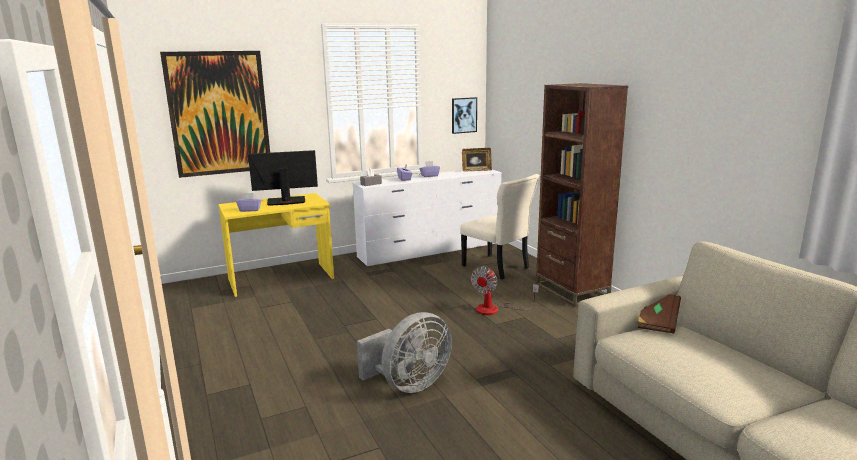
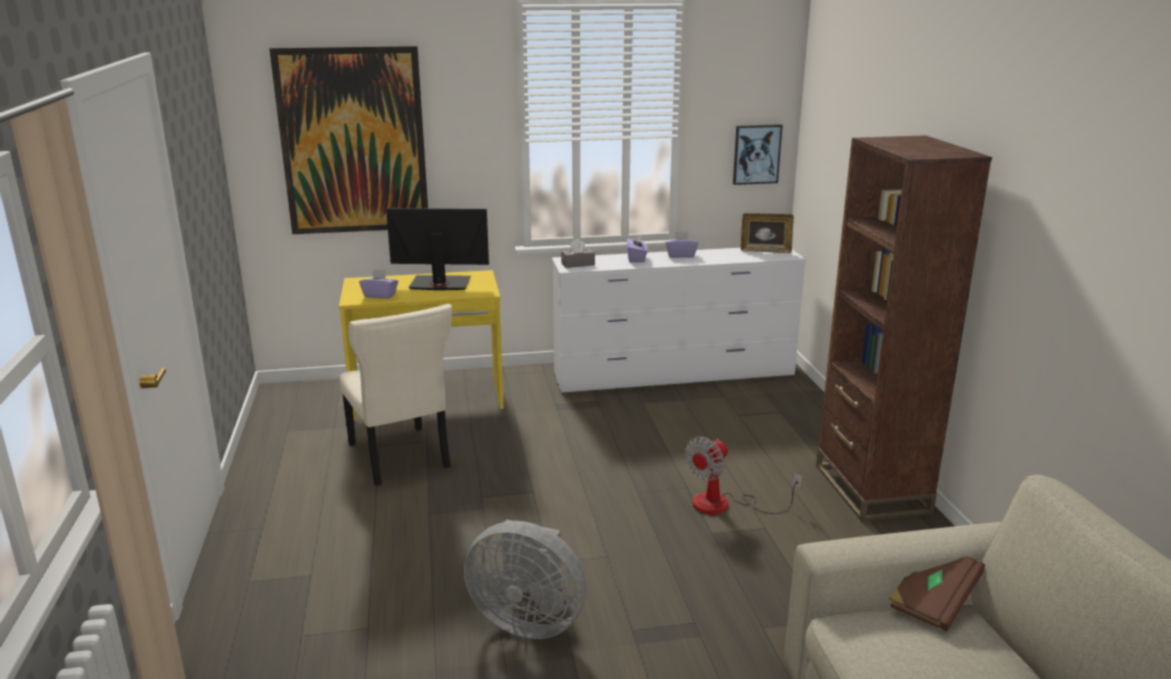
camera: 15 degrees right, 5 degrees up
(409, 385) = (528, 620): grey fan -> grey fan turned 45 degrees clockwise
(497, 268) = (767, 424): beige chair -> beige chair (400, 458)

